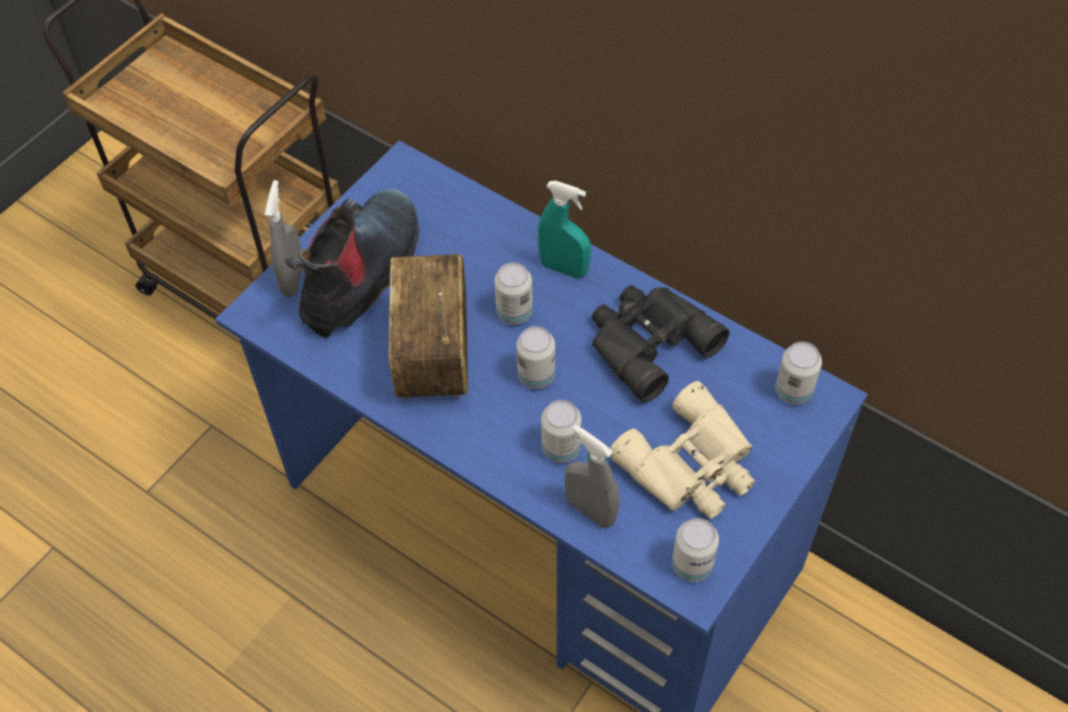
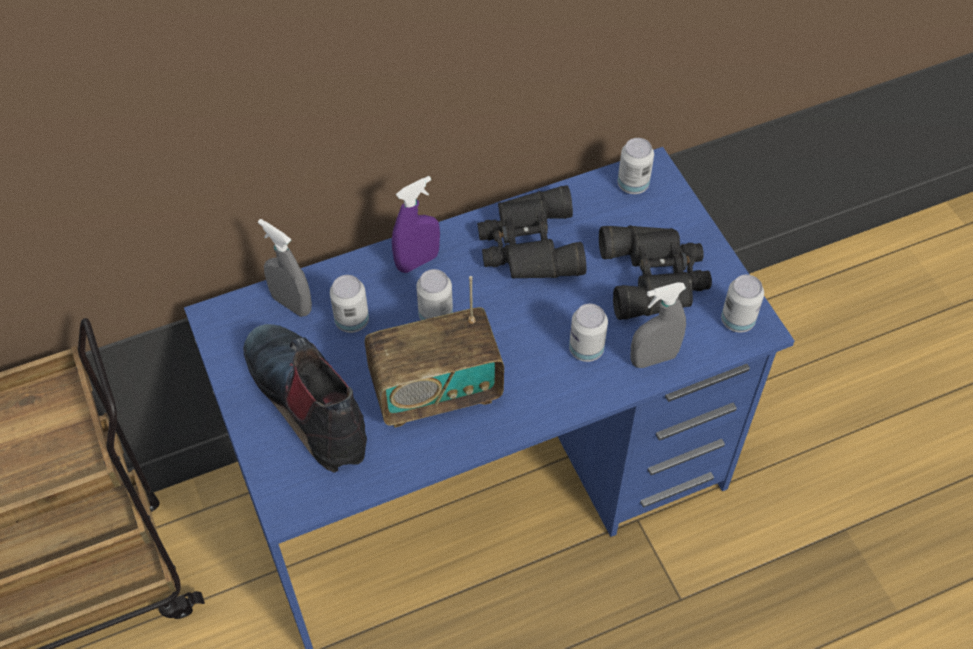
camera: 60 degrees left, 0 degrees up
(293, 279) = (274, 459): grey spray bottle -> grey spray bottle (291, 304)
(433, 355) = (436, 391): radio -> radio turned 45 degrees counterclockwise
(536, 375) = (507, 331): can -> can (352, 321)
(563, 268) = (417, 261): turquoise spray bottle -> purple spray bottle
(692, 466) = (655, 277): beige binoculars -> black binoculars

